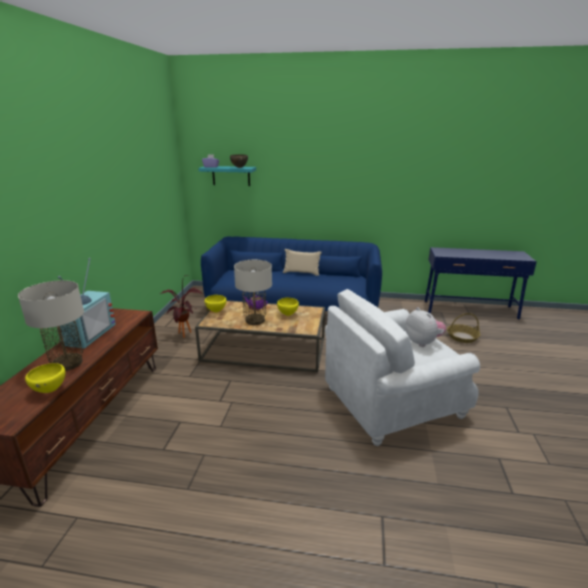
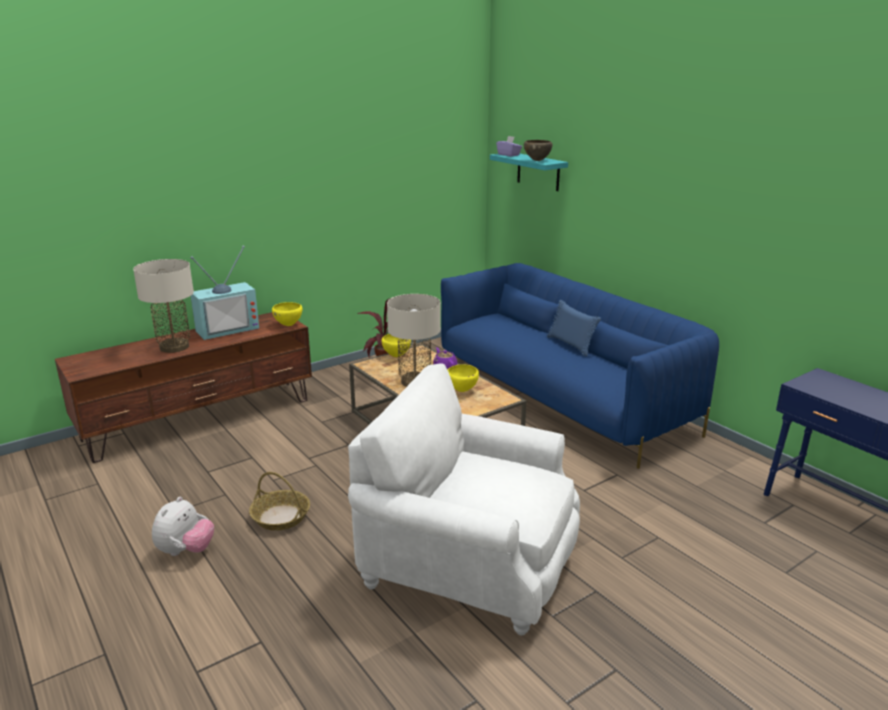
camera: 45 degrees right, 0 degrees up
(50, 390) = (132, 362): yellow bowl -> yellow bowl (288, 325)
(301, 273) = (571, 345): beige pillow -> blue pillow
(423, 342) = (509, 485): plush toy -> plush toy (186, 551)
(462, 337) = (752, 554): basket -> basket (281, 517)

